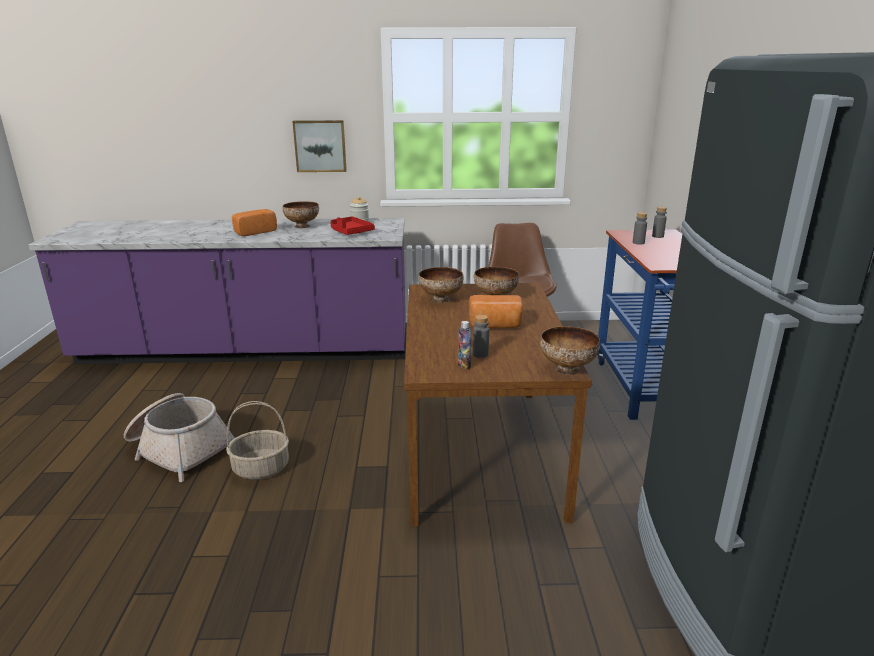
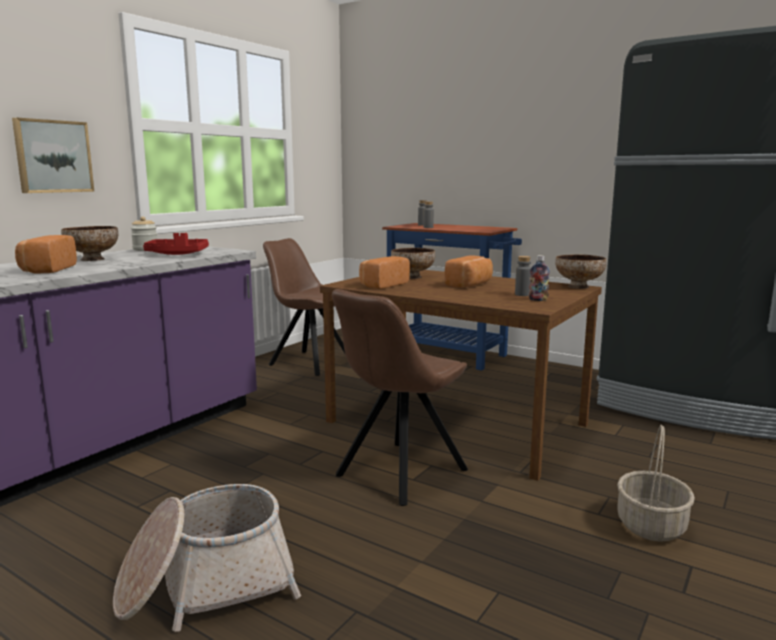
camera: 55 degrees left, 10 degrees down
(261, 468) = (344, 532): basket -> basket (650, 525)
(361, 457) = (400, 472): none -> brown chair
(441, 299) = (382, 285): bowl -> bread

